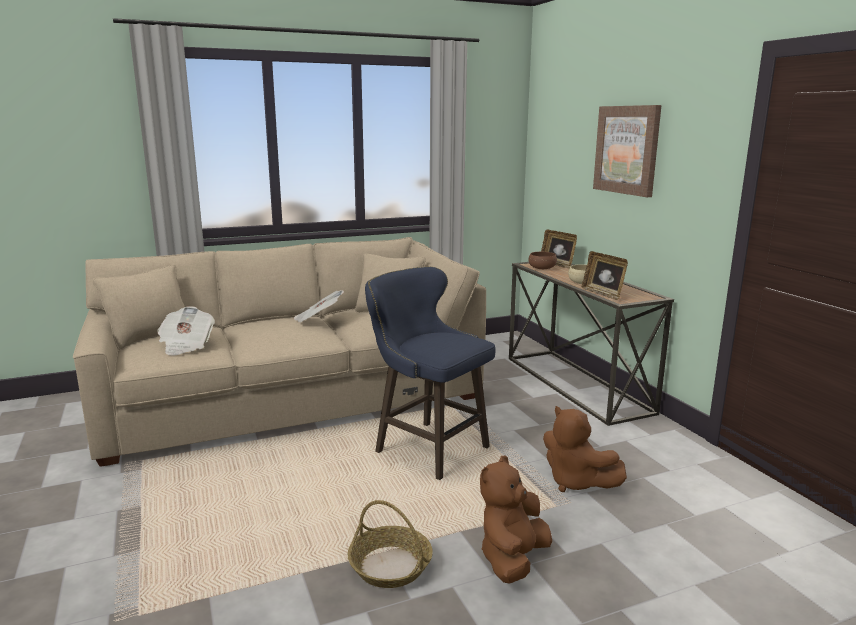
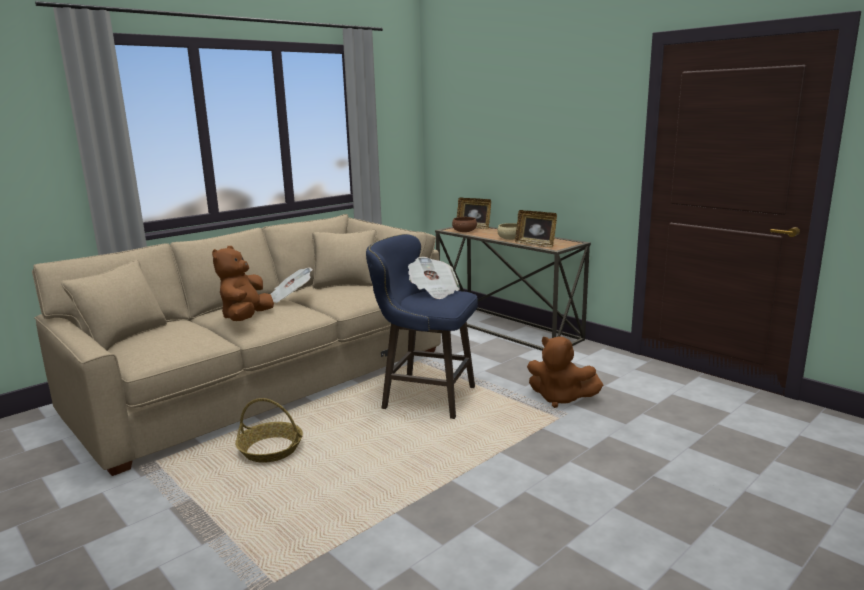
camera: 20 degrees left, 0 degrees up
(186, 345) = (179, 338): newspaper -> newspaper (434, 291)
(391, 566) = (465, 489): basket -> basket (271, 449)
(512, 559) = (555, 461): brown plush toy -> brown plush toy (246, 318)
(627, 150) = (533, 123): picture -> none

